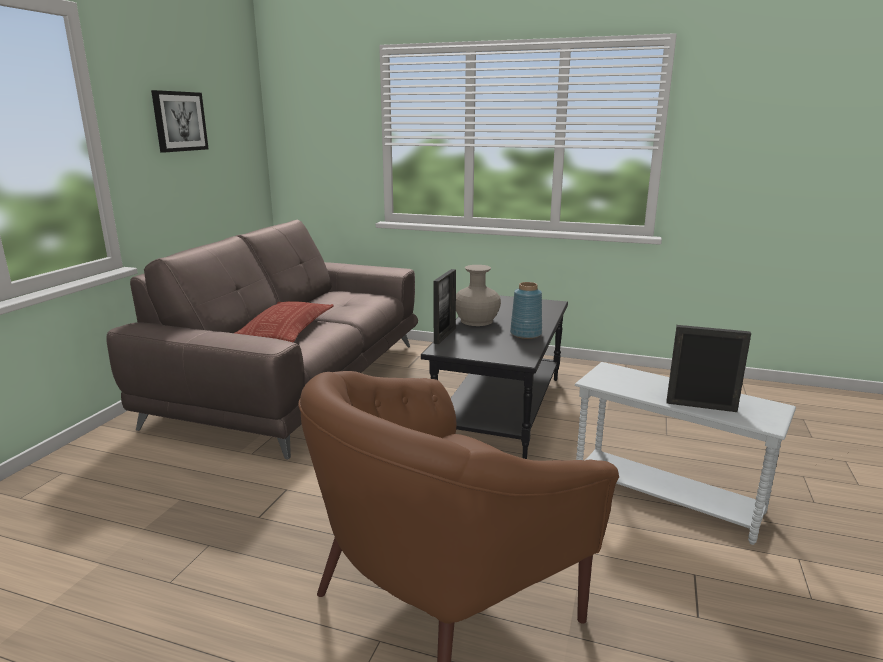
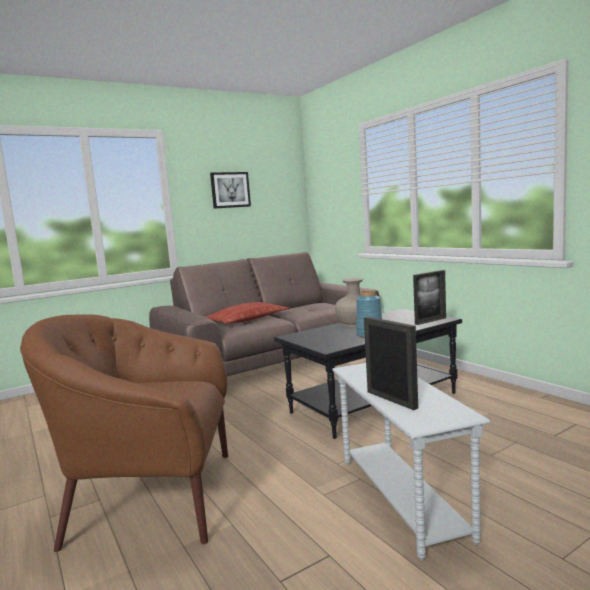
camera: 40 degrees right, 10 degrees down
(445, 335) = (312, 329): picture frame -> picture frame (430, 321)

